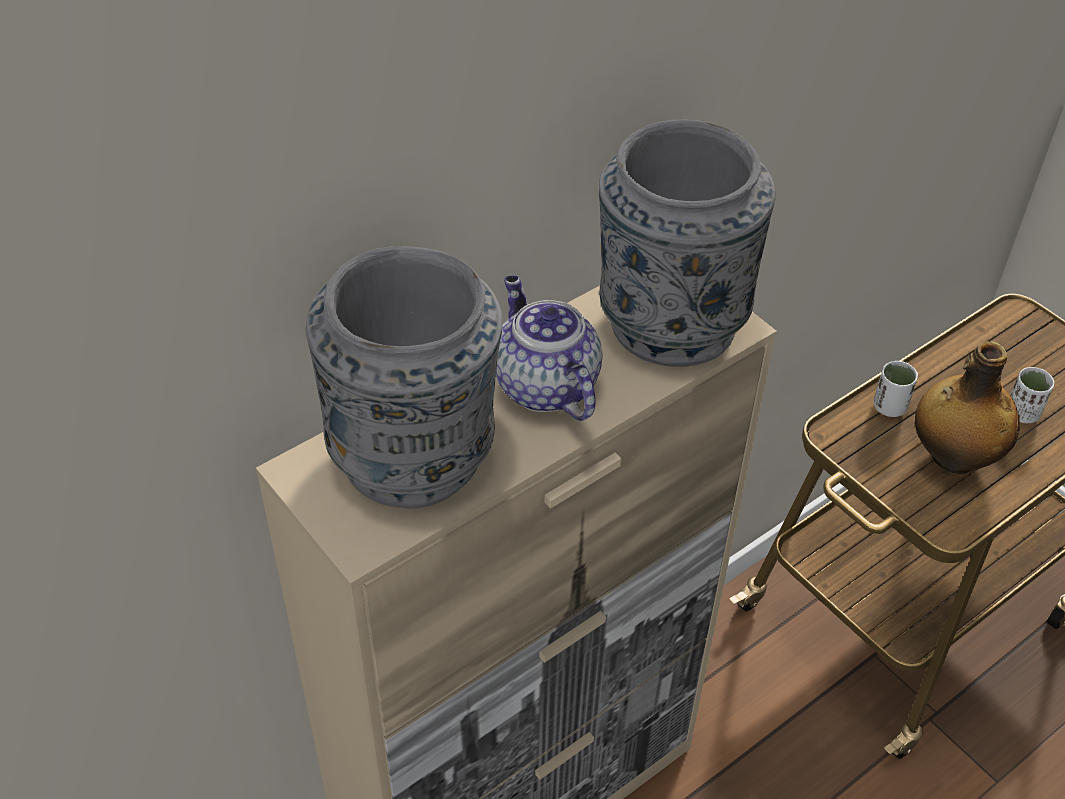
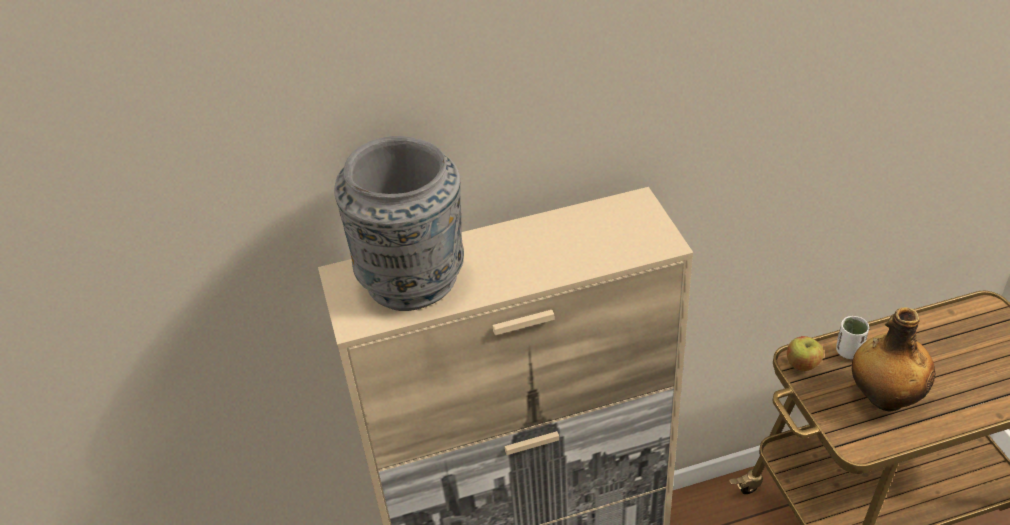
camera: 25 degrees right, 5 degrees down
(543, 385) = (516, 255): teapot -> none
(669, 321) = (621, 232): grey vase -> none
(843, 437) = (802, 364): none -> apple
(1022, 413) = (957, 379): white cup -> none

